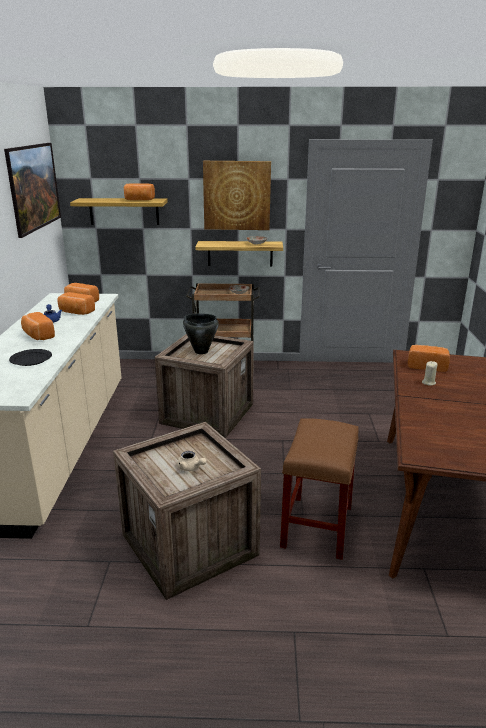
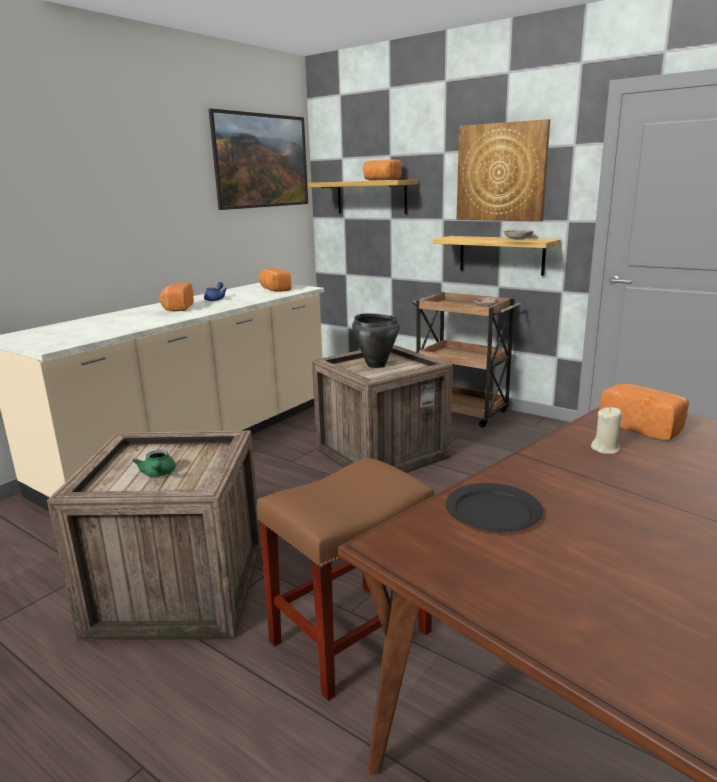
camera: 35 degrees right, 5 degrees down
(31, 359) = (129, 323): black plate -> black plate (492, 511)
(76, 312) = (250, 296): bread -> none
(191, 468) = (158, 474): beige teapot -> green teapot

